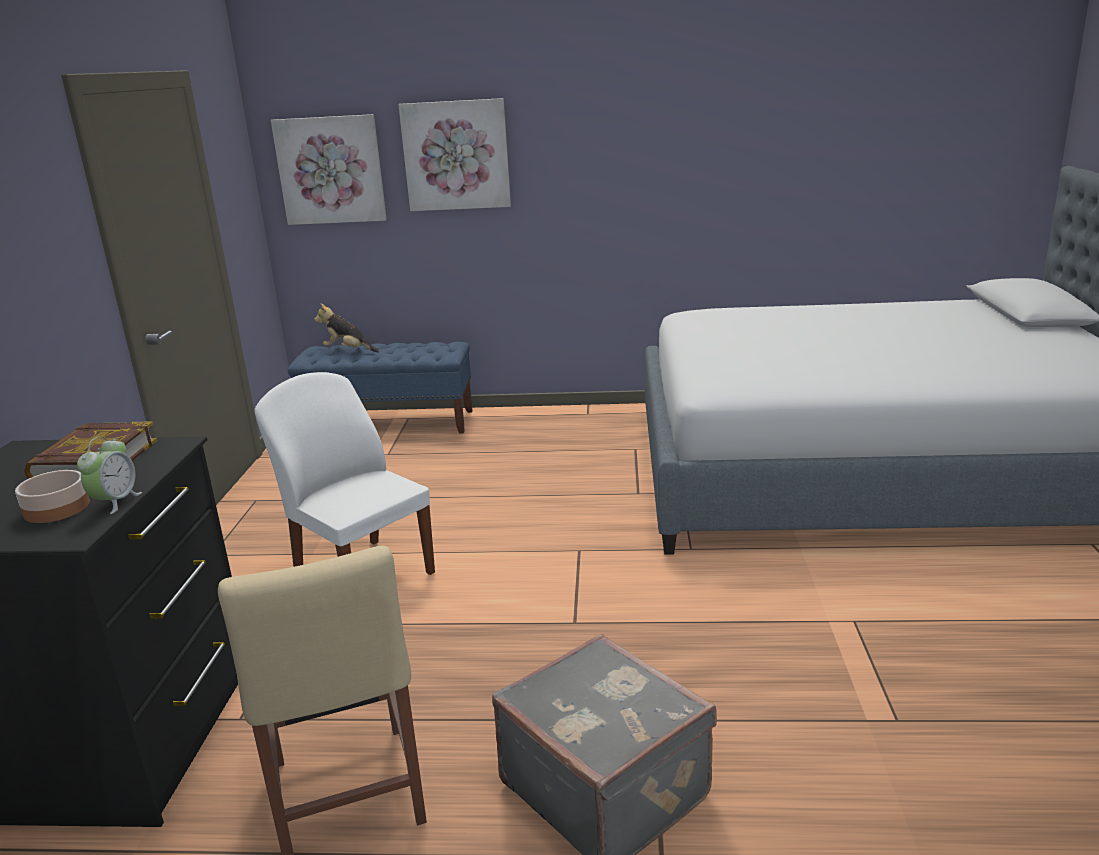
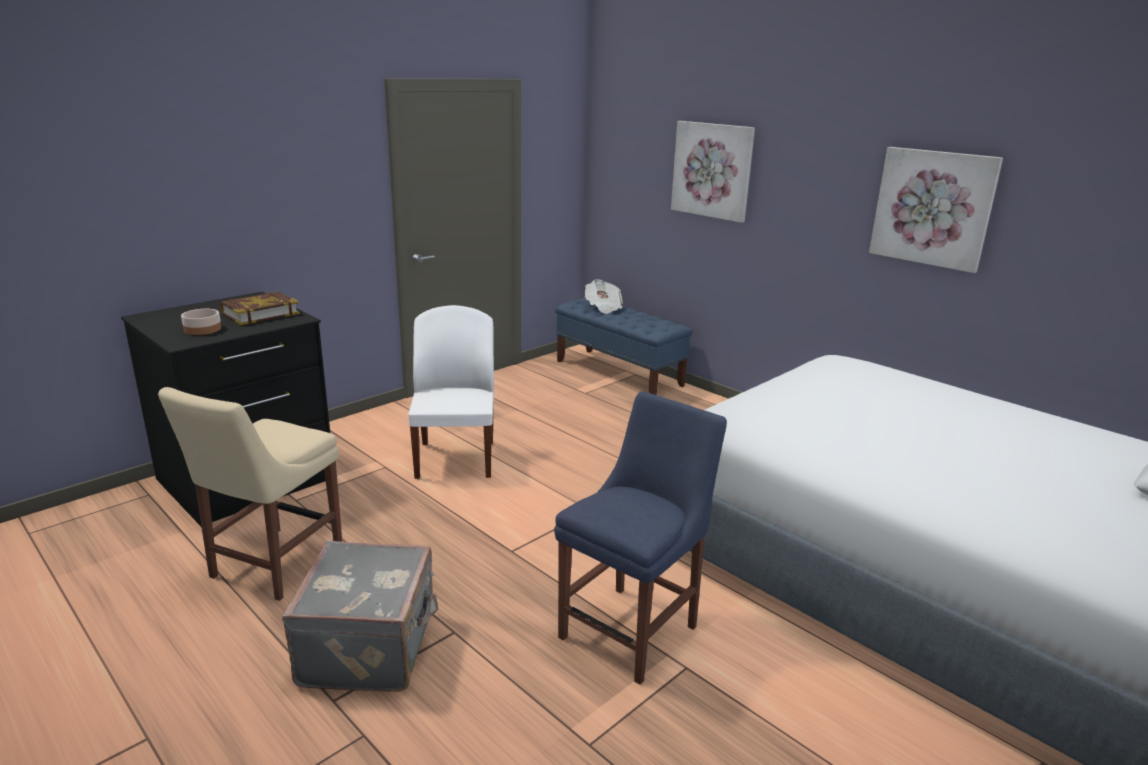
camera: 40 degrees right, 0 degrees up
(115, 502) = (222, 336): alarm clock -> none
(331, 170) = (628, 165): picture -> picture (933, 208)
(348, 350) = (603, 307): plush toy -> newspaper
(775, 619) = (633, 629): none -> blue chair

